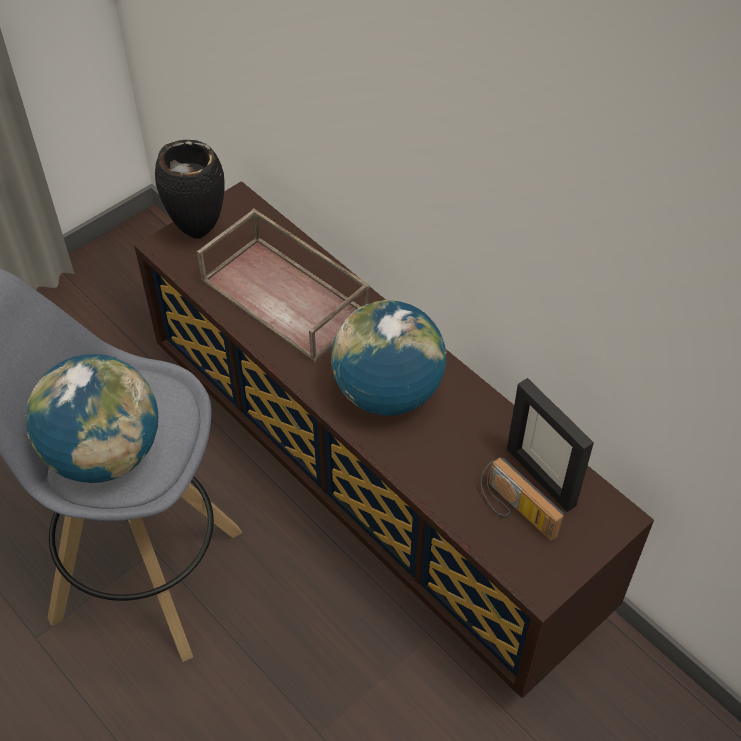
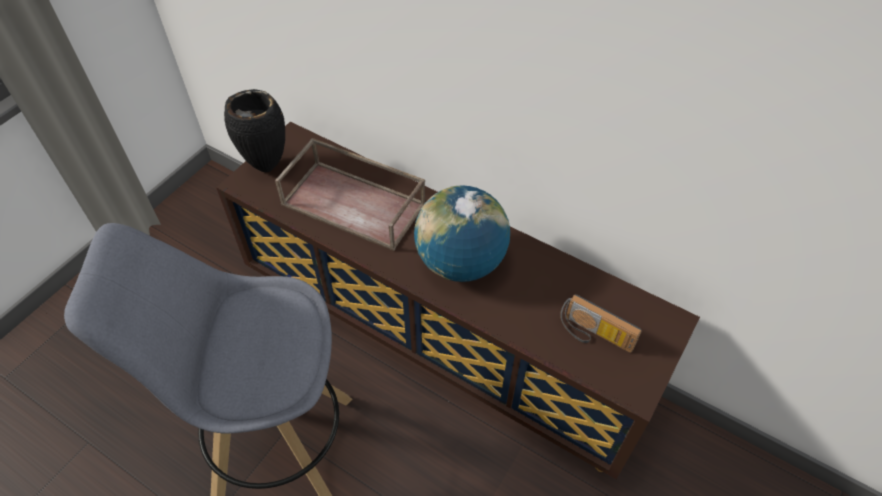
camera: 15 degrees left, 0 degrees up
(104, 454) = (246, 368): globe -> none
(542, 476) = (604, 302): picture frame -> none

